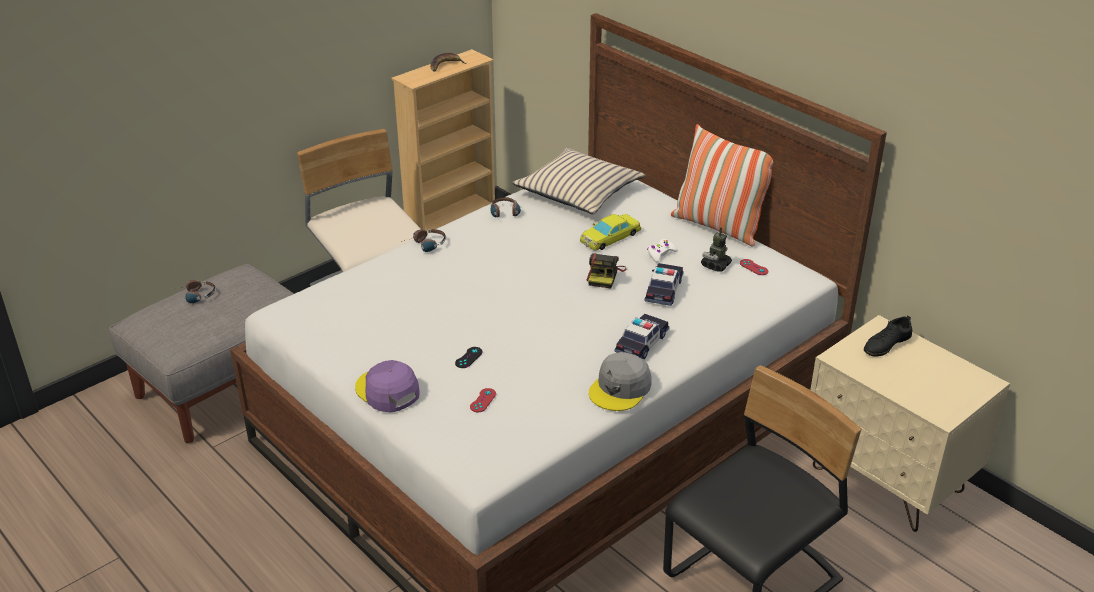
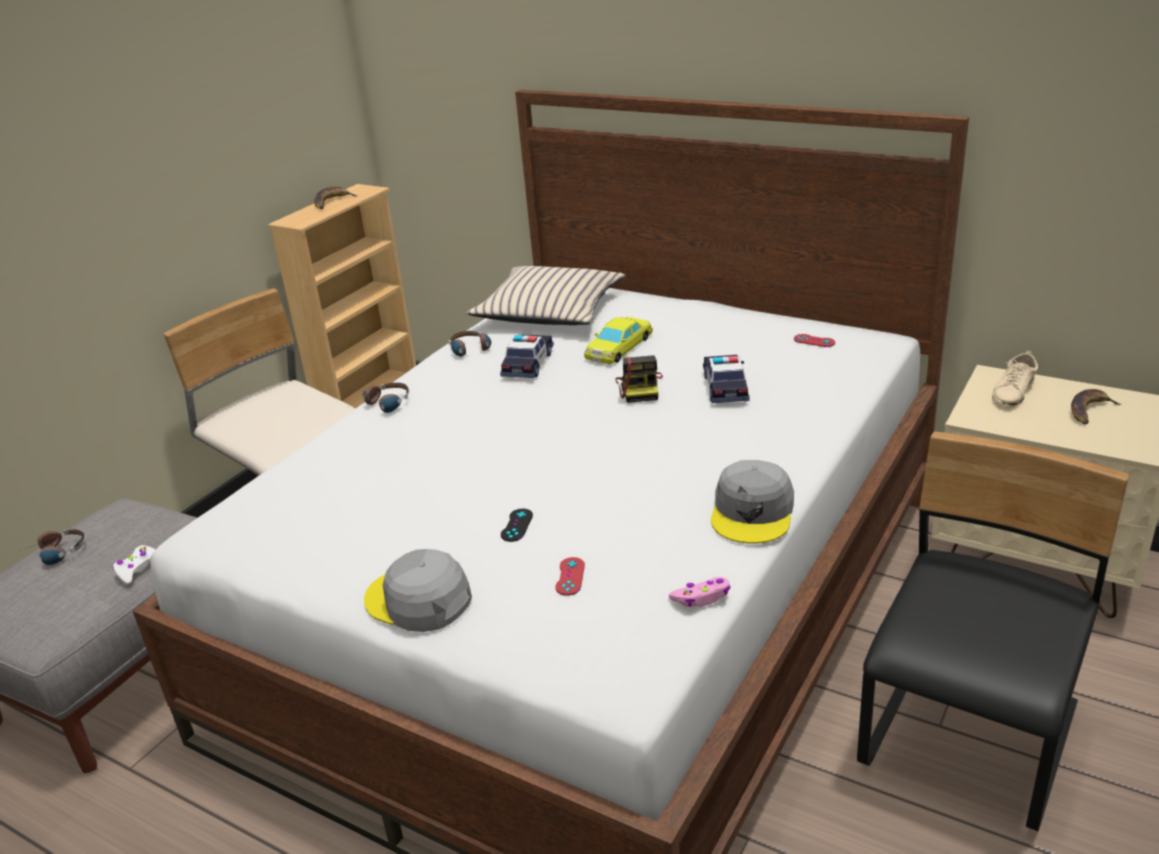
camera: 15 degrees left, 5 degrees down
(387, 391) = (418, 600): purple cap -> grey cap
(553, 435) = (702, 597): none -> pink game controller
(642, 343) = (741, 451): toy car -> toy car (528, 364)
(660, 254) = (693, 351): white game controller -> white game controller (138, 569)
(715, 265) = (768, 349): toy robot -> none
(717, 226) = (739, 311): pillow -> none
(886, 344) = (1013, 391): black shoe -> beige shoe
(930, 374) = (1090, 411): none -> banana

